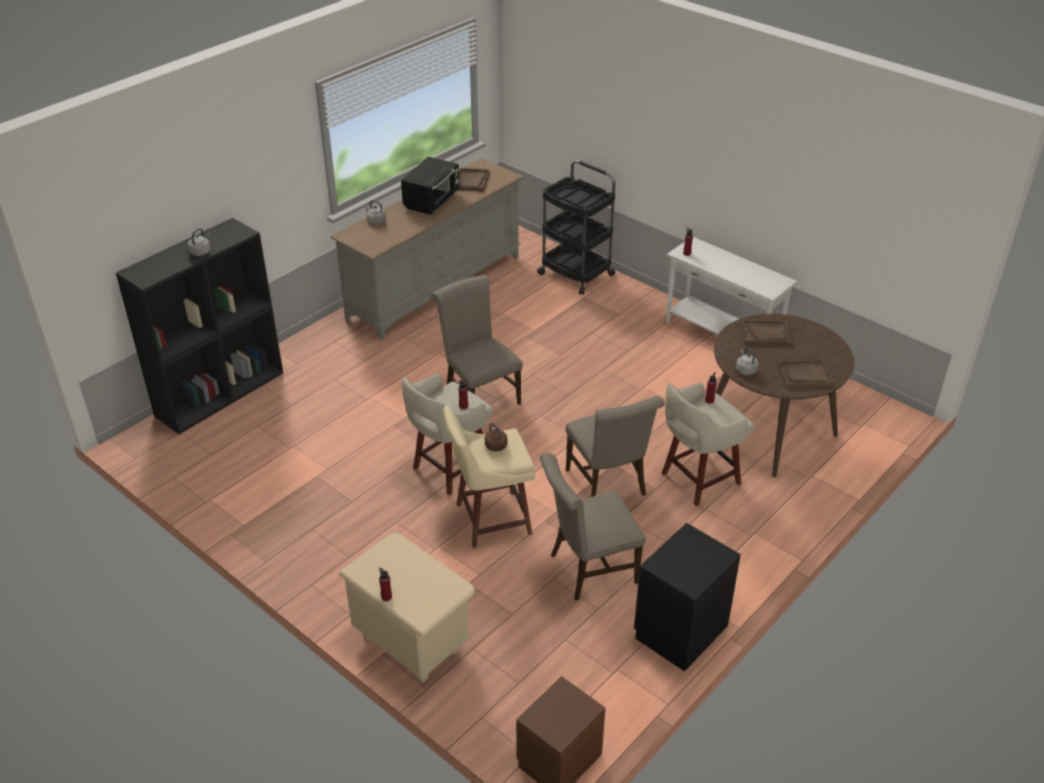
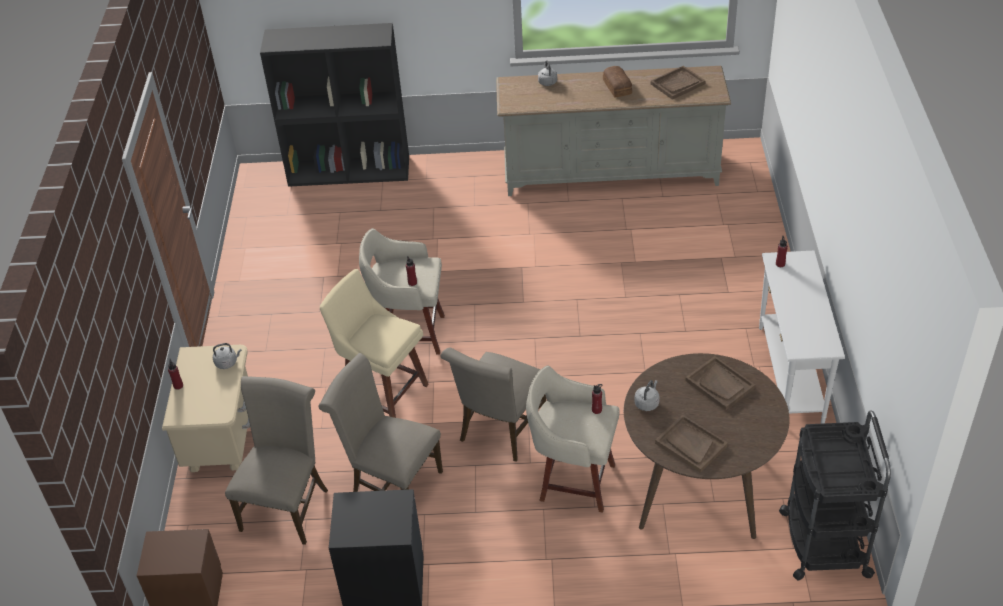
camera: 50 degrees right, 5 degrees up
(201, 251) = (333, 41): grey kettle -> grey kettle (227, 362)
(432, 201) = (617, 86): black microwave -> bread
(479, 396) = (512, 290): beige chair -> beige chair (287, 505)
(497, 447) = (384, 330): brown kettle -> none
(575, 274) = (746, 231): black cart -> black cart (824, 543)

